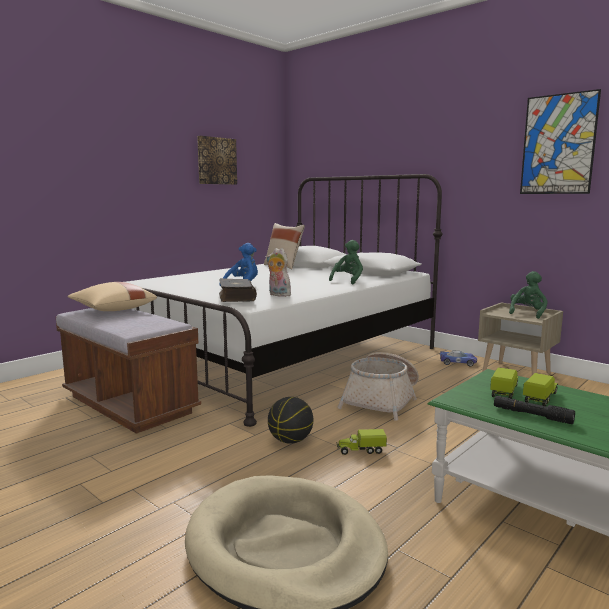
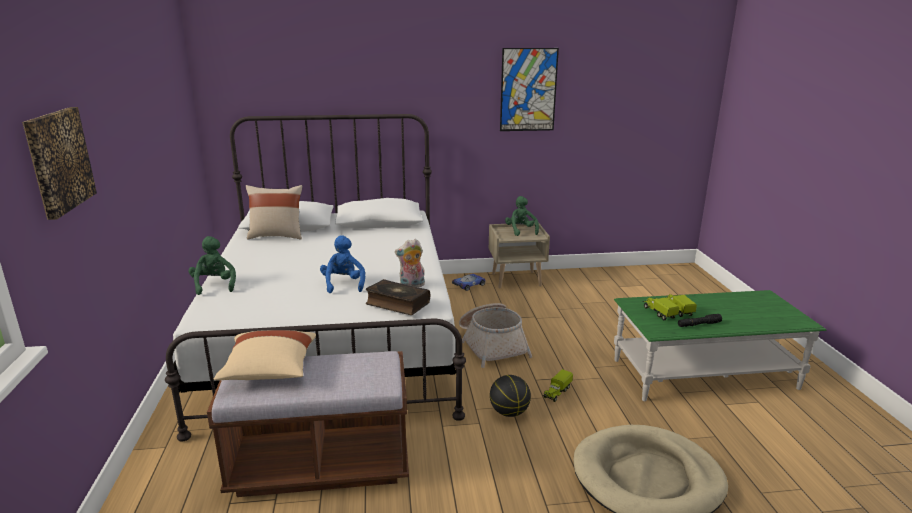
camera: 50 degrees left, 10 degrees up
(216, 161) = (158, 116): picture -> picture (58, 161)
(348, 280) = (402, 242): green plush toy -> green plush toy (214, 285)

